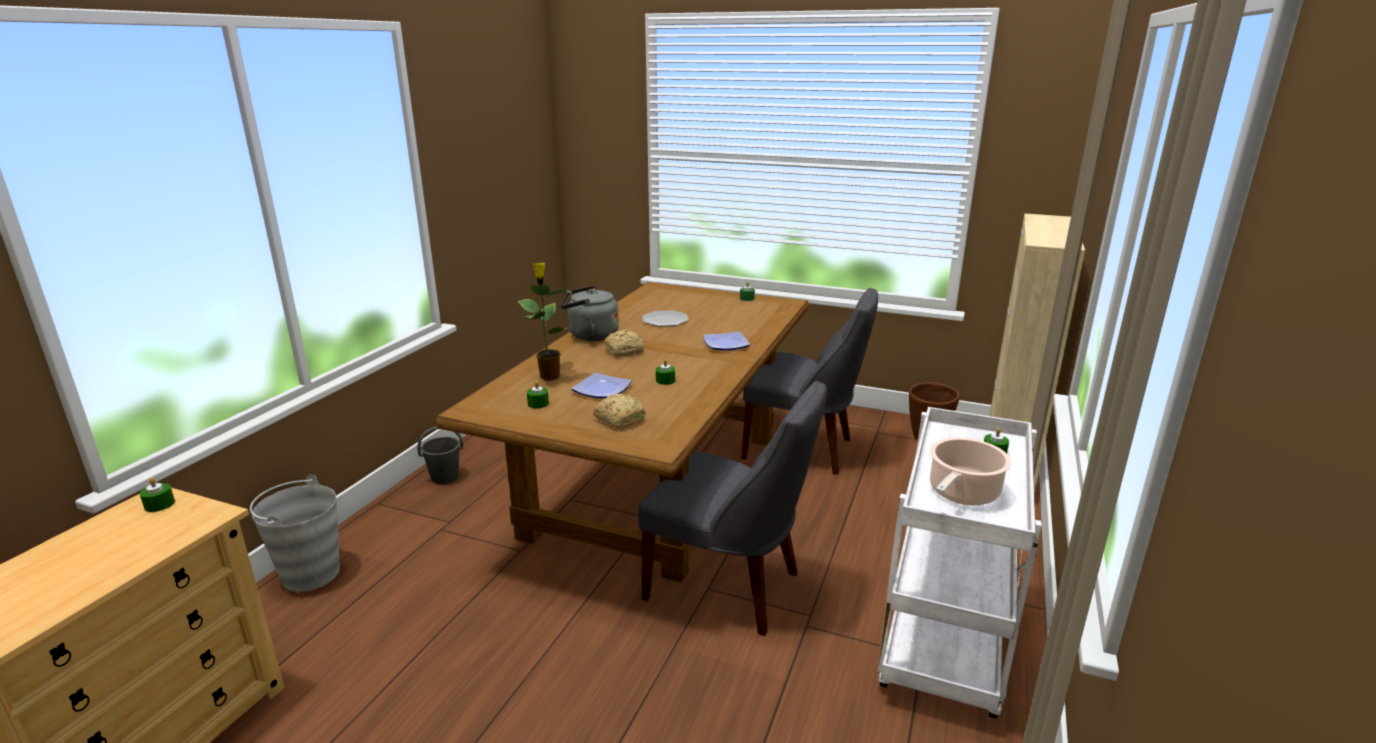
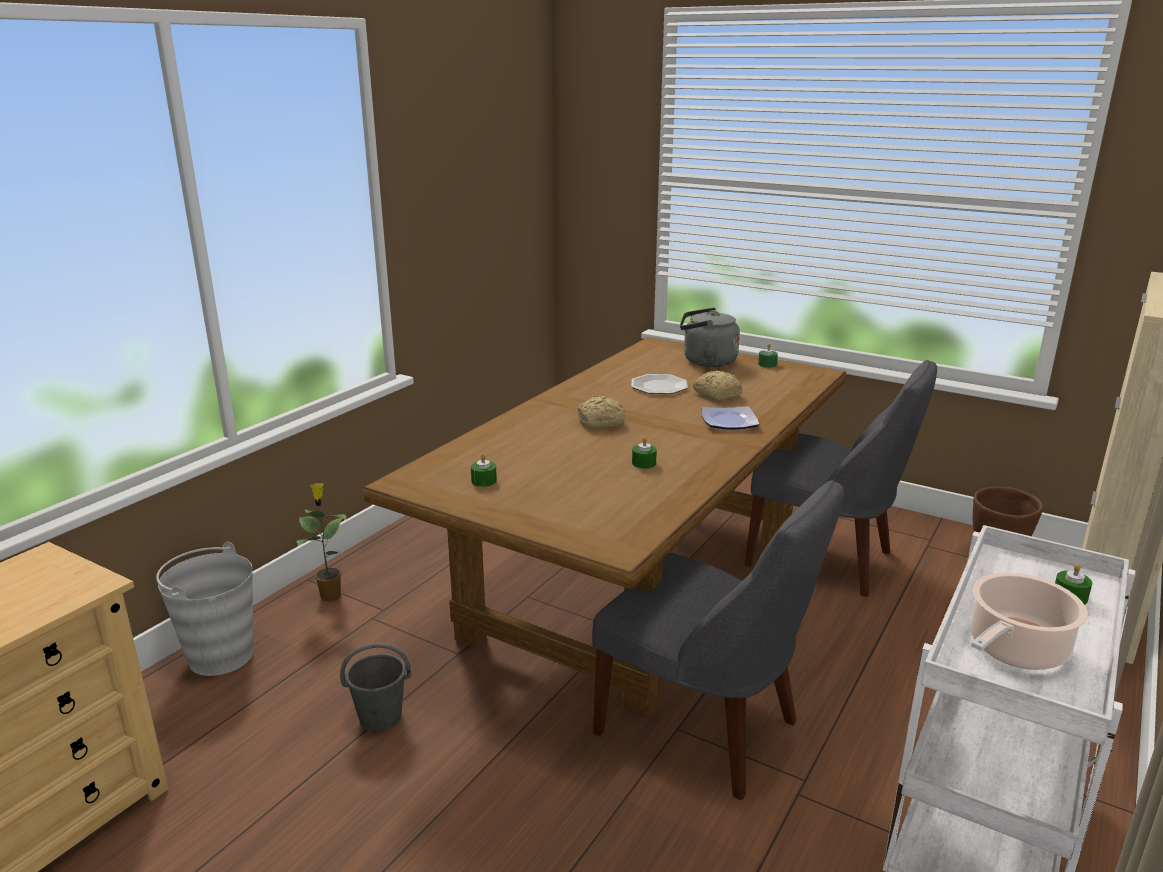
camera: 10 degrees right, 0 degrees up
(159, 504) = (43, 566): green candle -> none
(445, 477) = (388, 555): grey bucket -> grey bucket (381, 717)
(549, 376) = (504, 447): potted plant -> potted plant (330, 595)
(590, 336) = (564, 400): grey kettle -> grey kettle (706, 361)
(600, 390) = (562, 469): plate -> none
(619, 419) = (577, 508): bread -> bread (717, 394)

